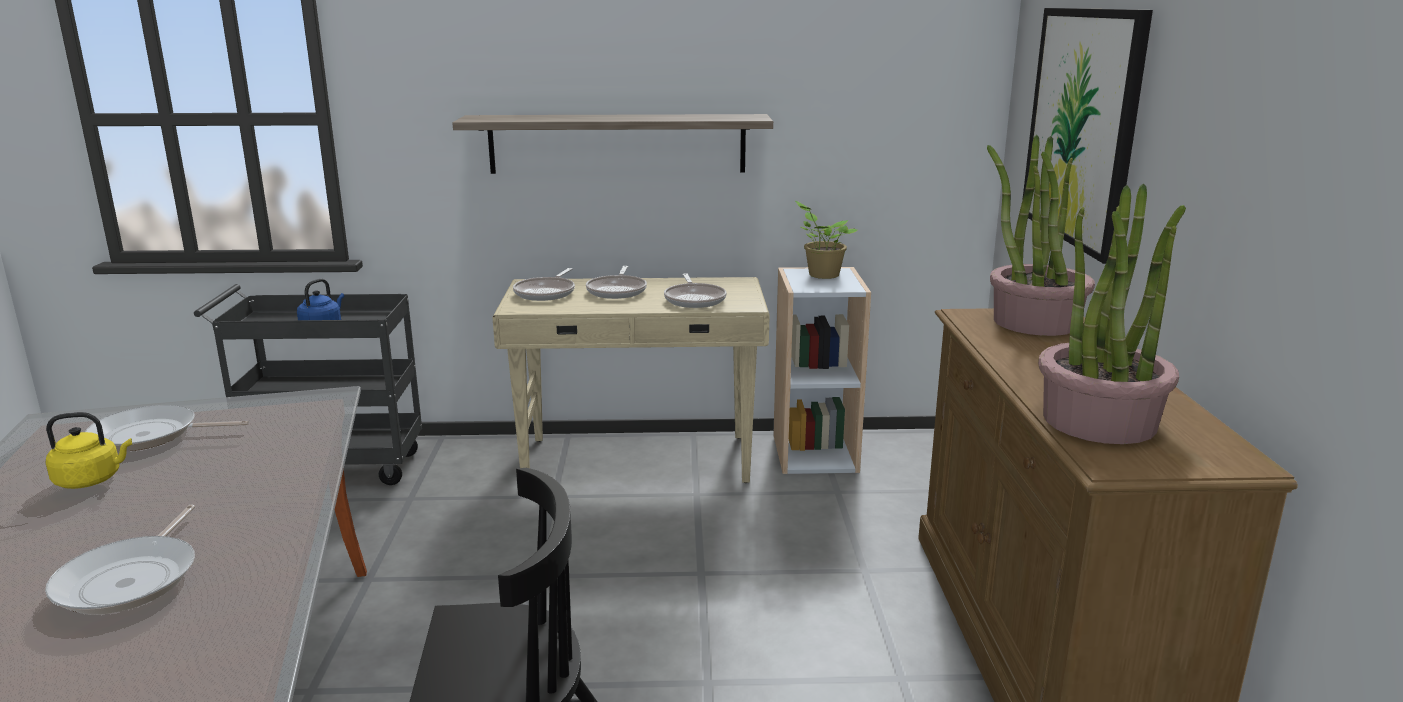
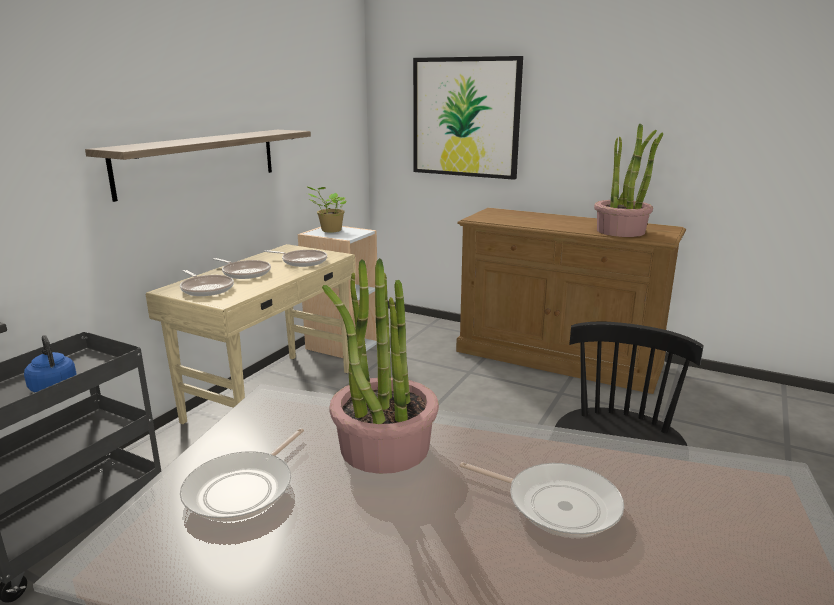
camera: 60 degrees left, 0 degrees up
(92, 480) = (325, 526): yellow kettle -> none
(1034, 322) = (500, 214): potted plant -> potted plant (384, 447)

